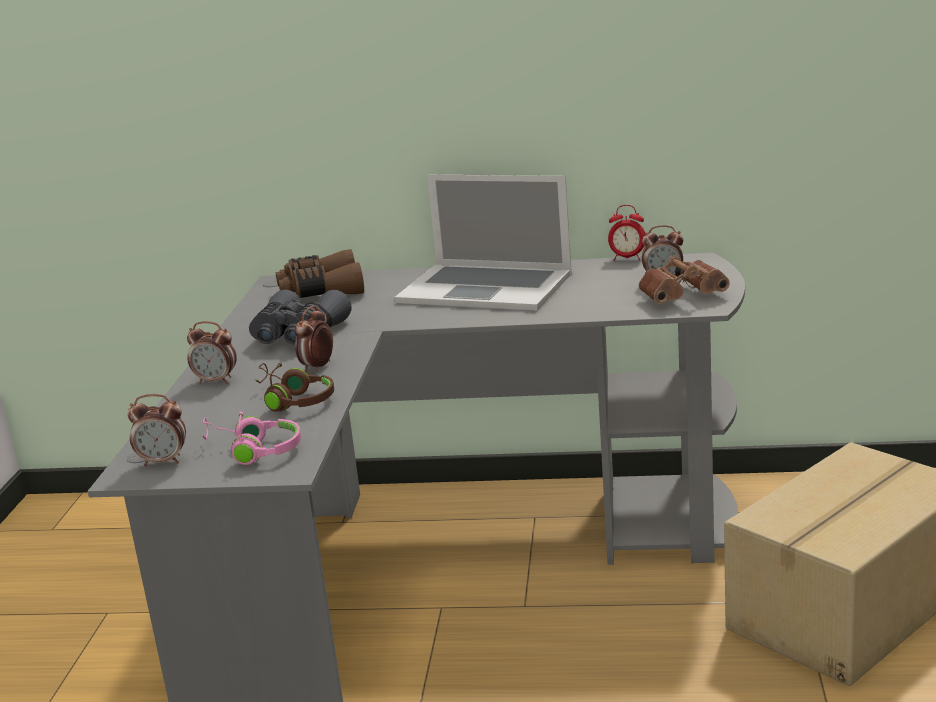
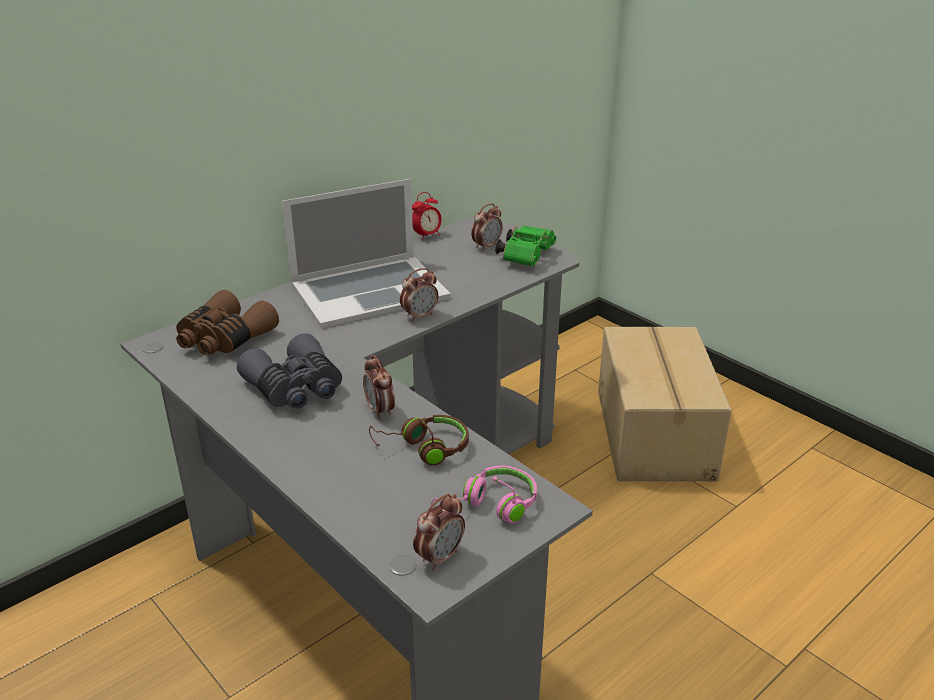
camera: 50 degrees left, 10 degrees up
(216, 381) = (314, 462): alarm clock -> alarm clock (420, 316)
(684, 296) = (526, 256): brown binoculars -> green binoculars

